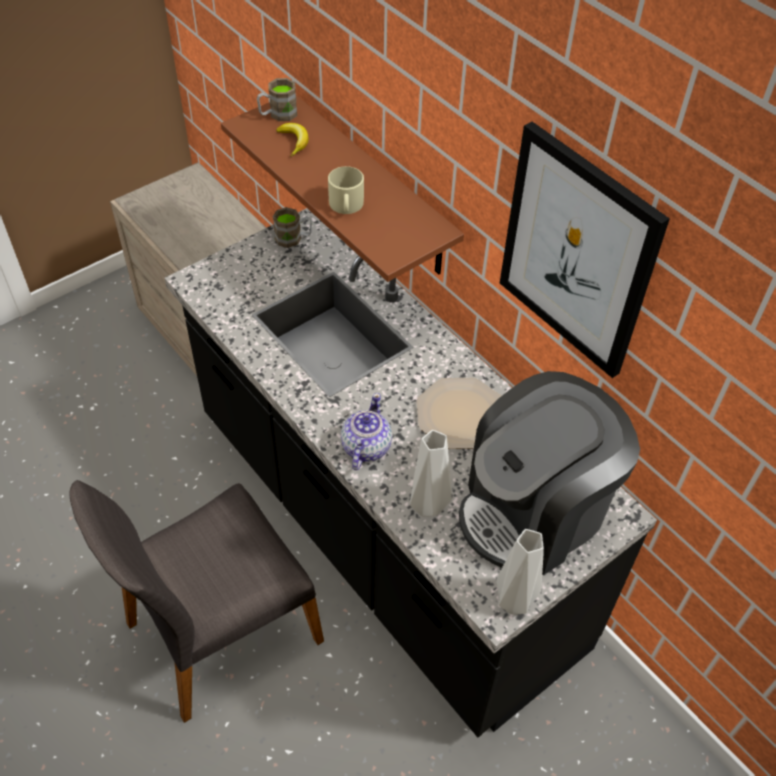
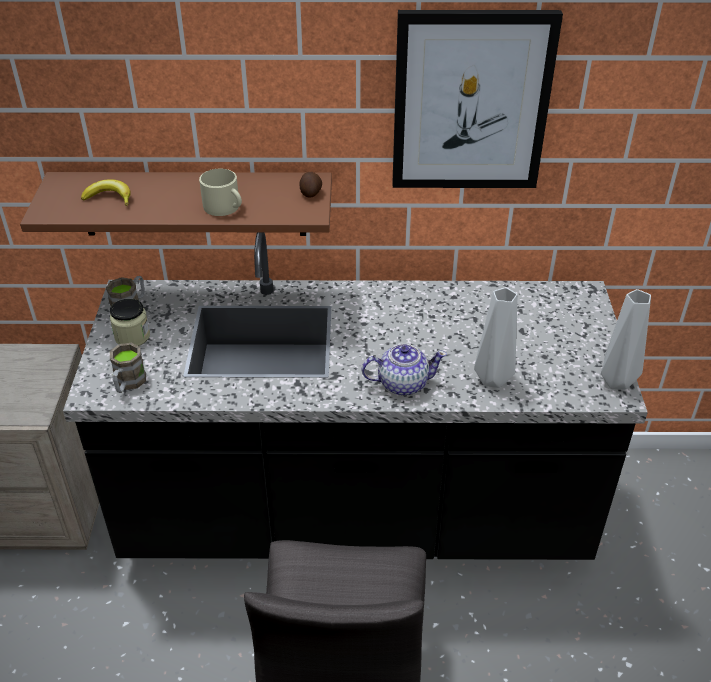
camera: 50 degrees left, 10 degrees down
(265, 260) = (132, 336): none -> jar
(278, 114) = (62, 190): brown mug -> brown mug (128, 384)
(365, 447) = (402, 383): teapot -> teapot turned 120 degrees clockwise
(420, 238) = (311, 192): none -> potato
(460, 415) = (424, 318): plate -> none
(534, 511) = (547, 329): coffee machine -> none

